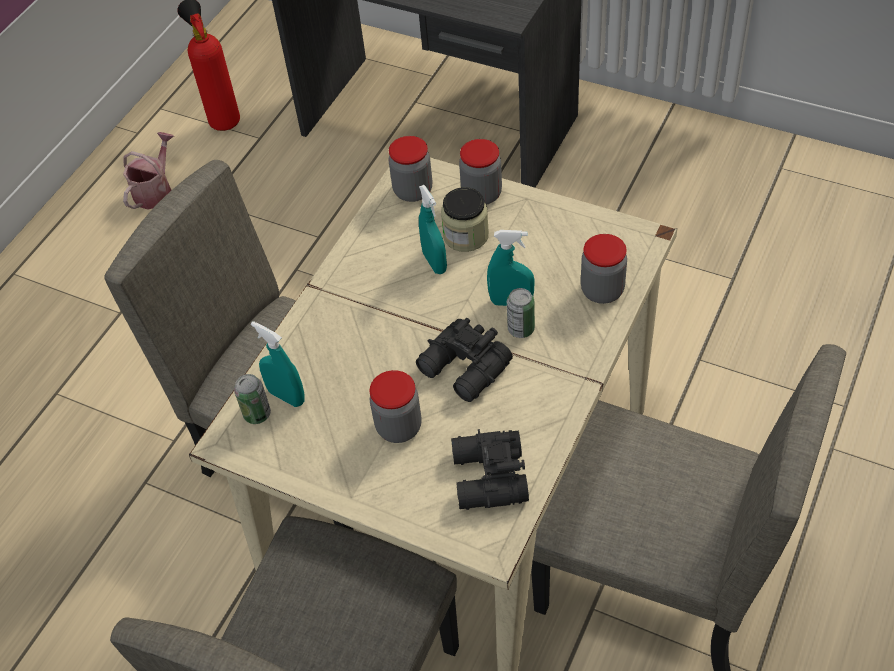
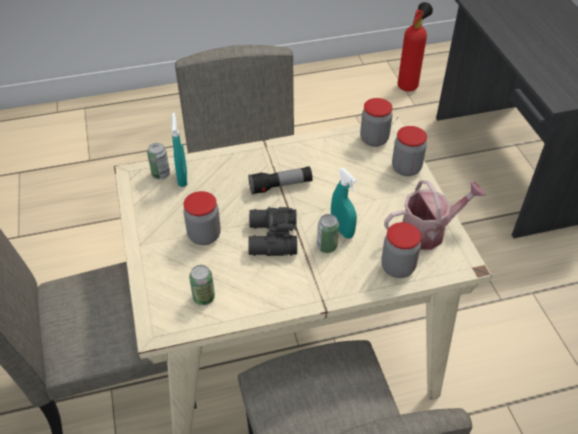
camera: 45 degrees right, 5 degrees down
(155, 190) = (339, 93): watering can -> watering can (428, 231)
(396, 314) = (280, 186): none -> flashlight
(434, 262) = (334, 179): turquoise spray bottle -> none
(466, 235) = (368, 180): jar -> none
(487, 478) = (204, 297): black binoculars -> can

